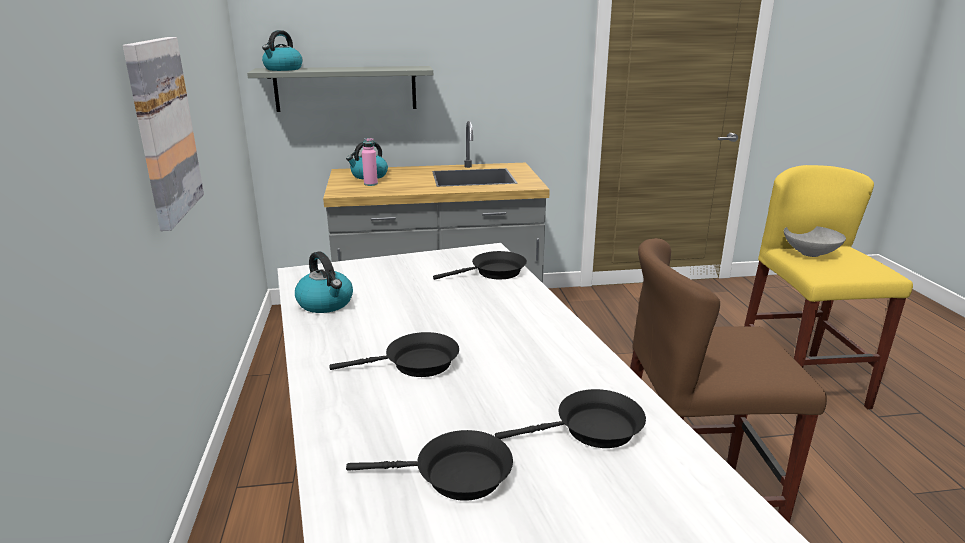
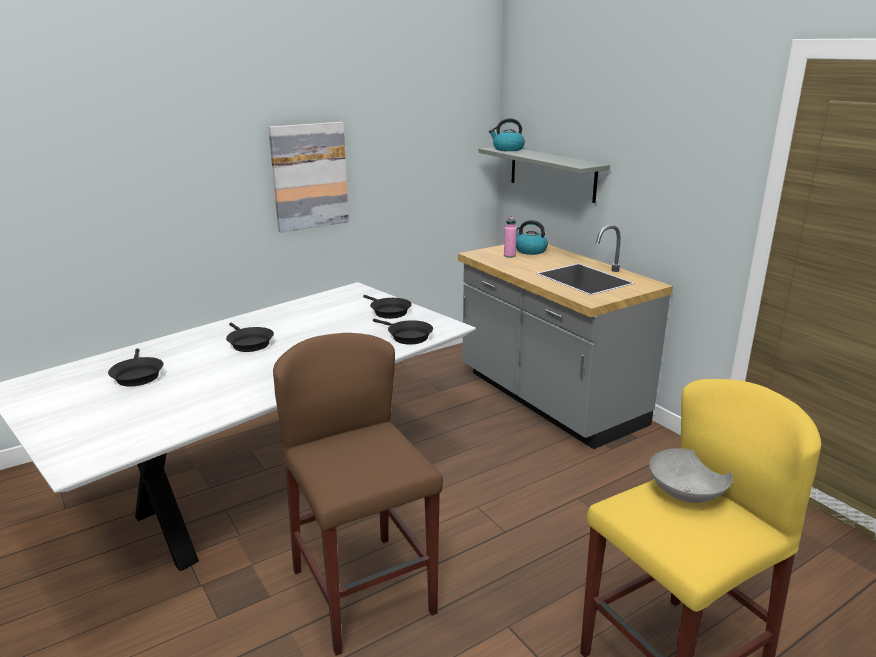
camera: 65 degrees right, 0 degrees up
(326, 303) = (314, 305): kettle -> none
(592, 430) = (189, 402): black frying pan -> black frying pan (388, 311)

